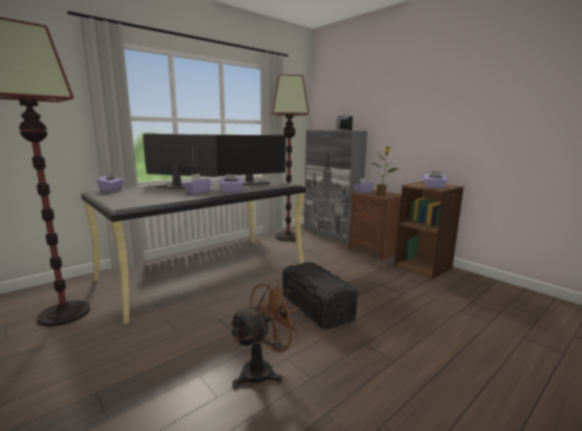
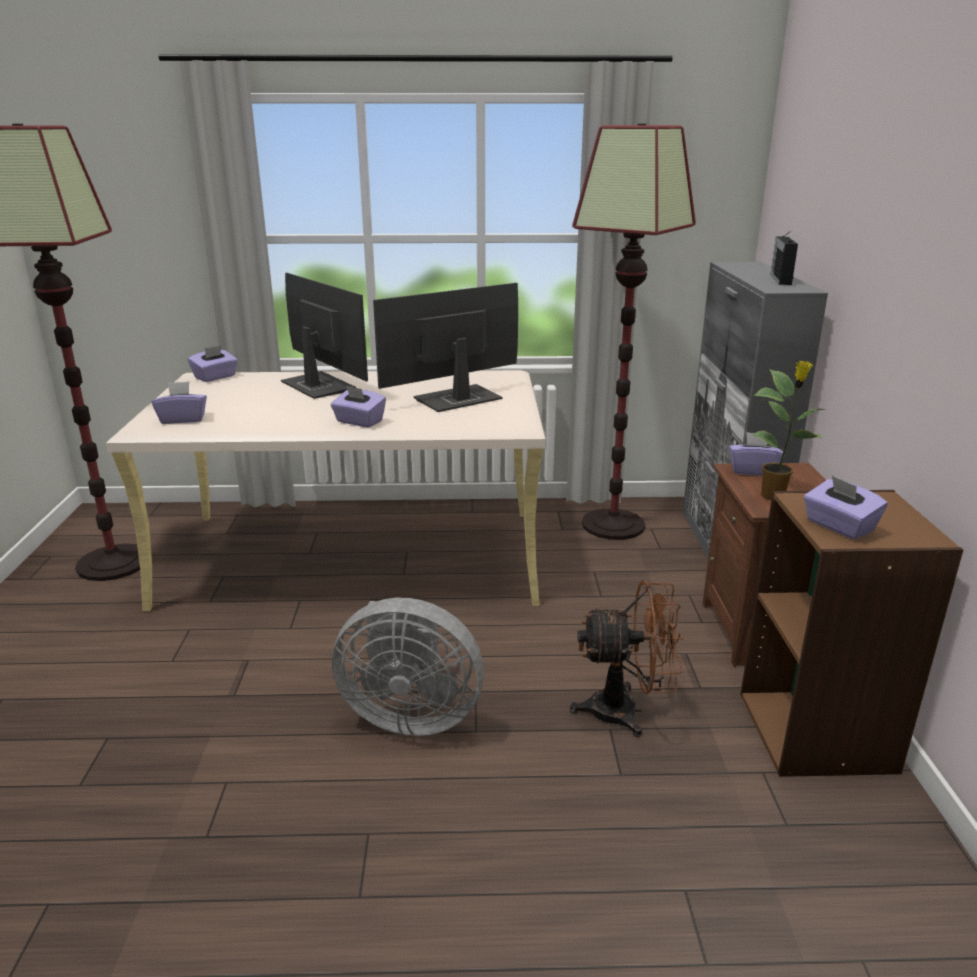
camera: 40 degrees right, 10 degrees up
(197, 192) = (304, 412): purple tissue box -> purple tissue box (183, 419)
(206, 271) = (356, 557): black desk -> beige desk
(251, 183) = (456, 400): monitor -> monitor turned 135 degrees clockwise
(264, 370) = (173, 782): brown fan -> brown fan (626, 711)
(317, 307) = (410, 715): black storage box -> grey fan

